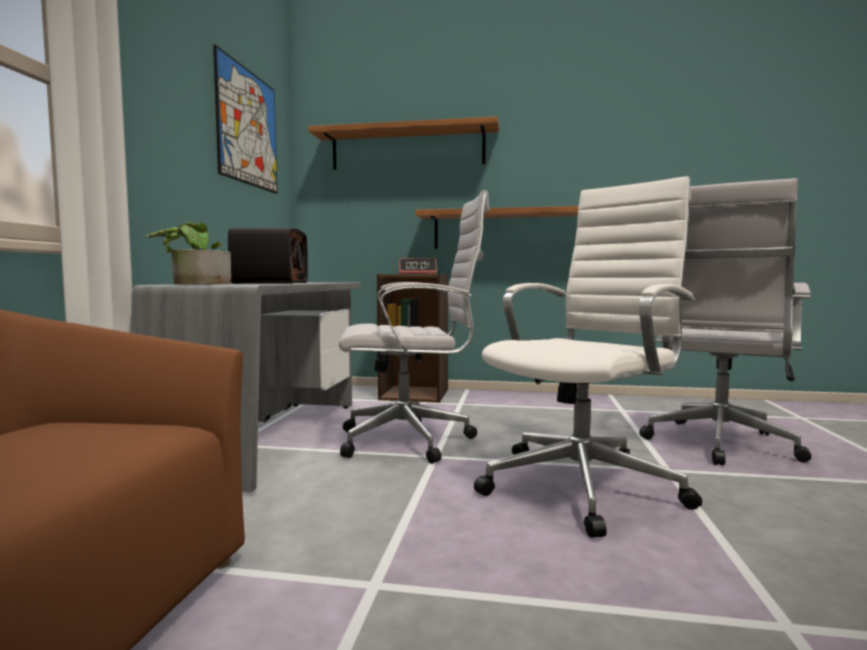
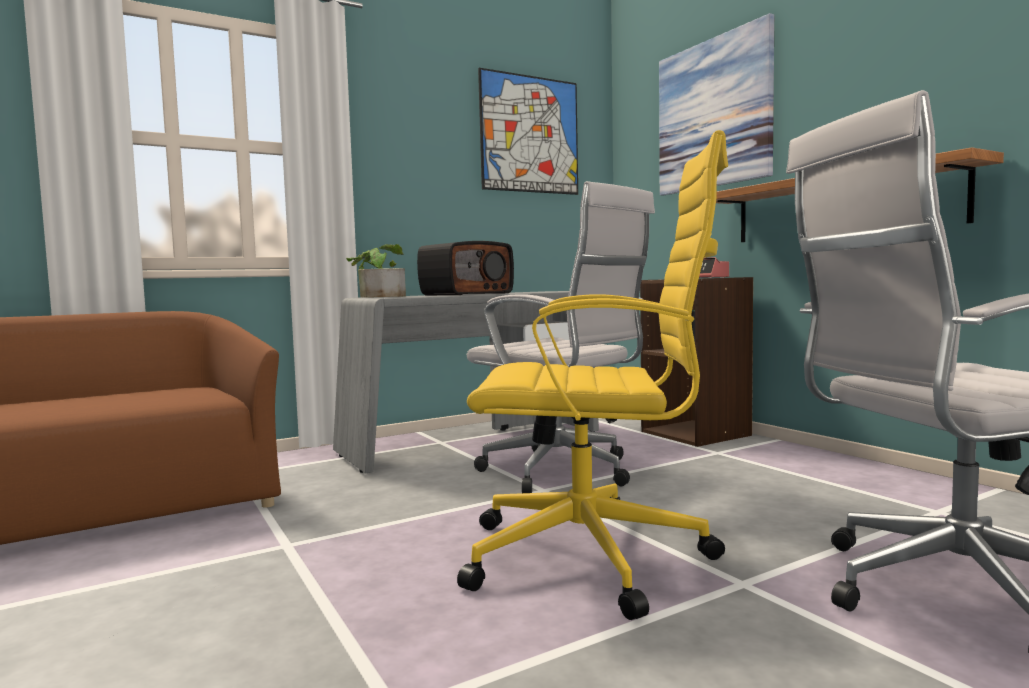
camera: 50 degrees right, 0 degrees up
(407, 149) = (713, 114): shelf -> picture
(585, 485) = (594, 557): white office chair -> yellow office chair

